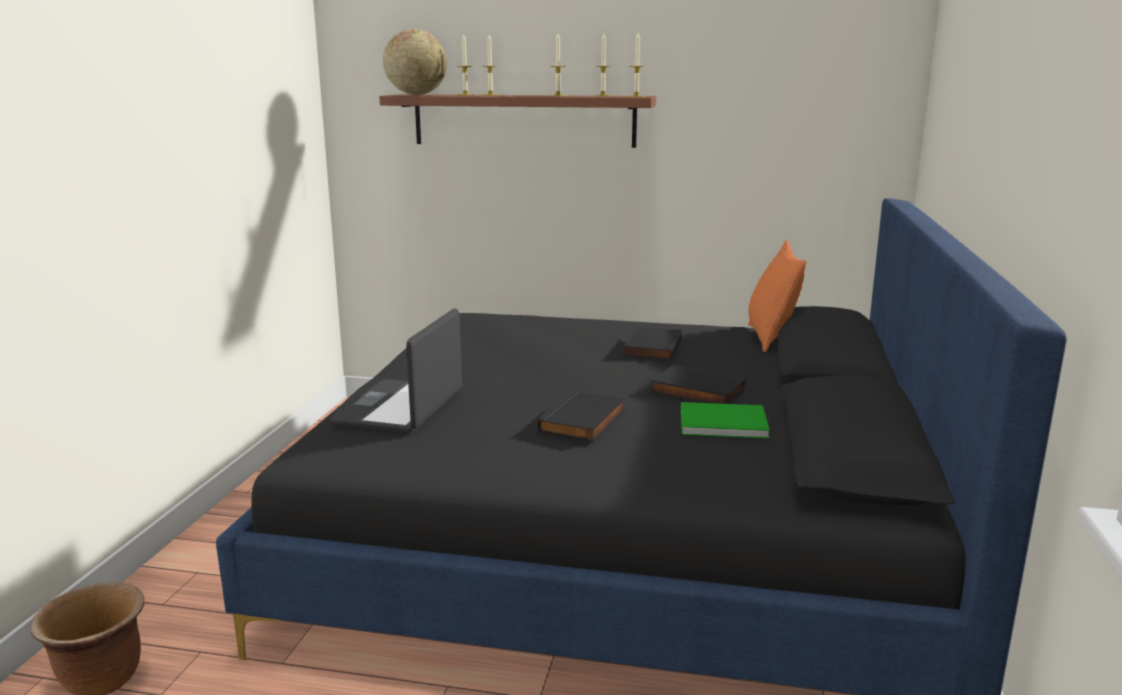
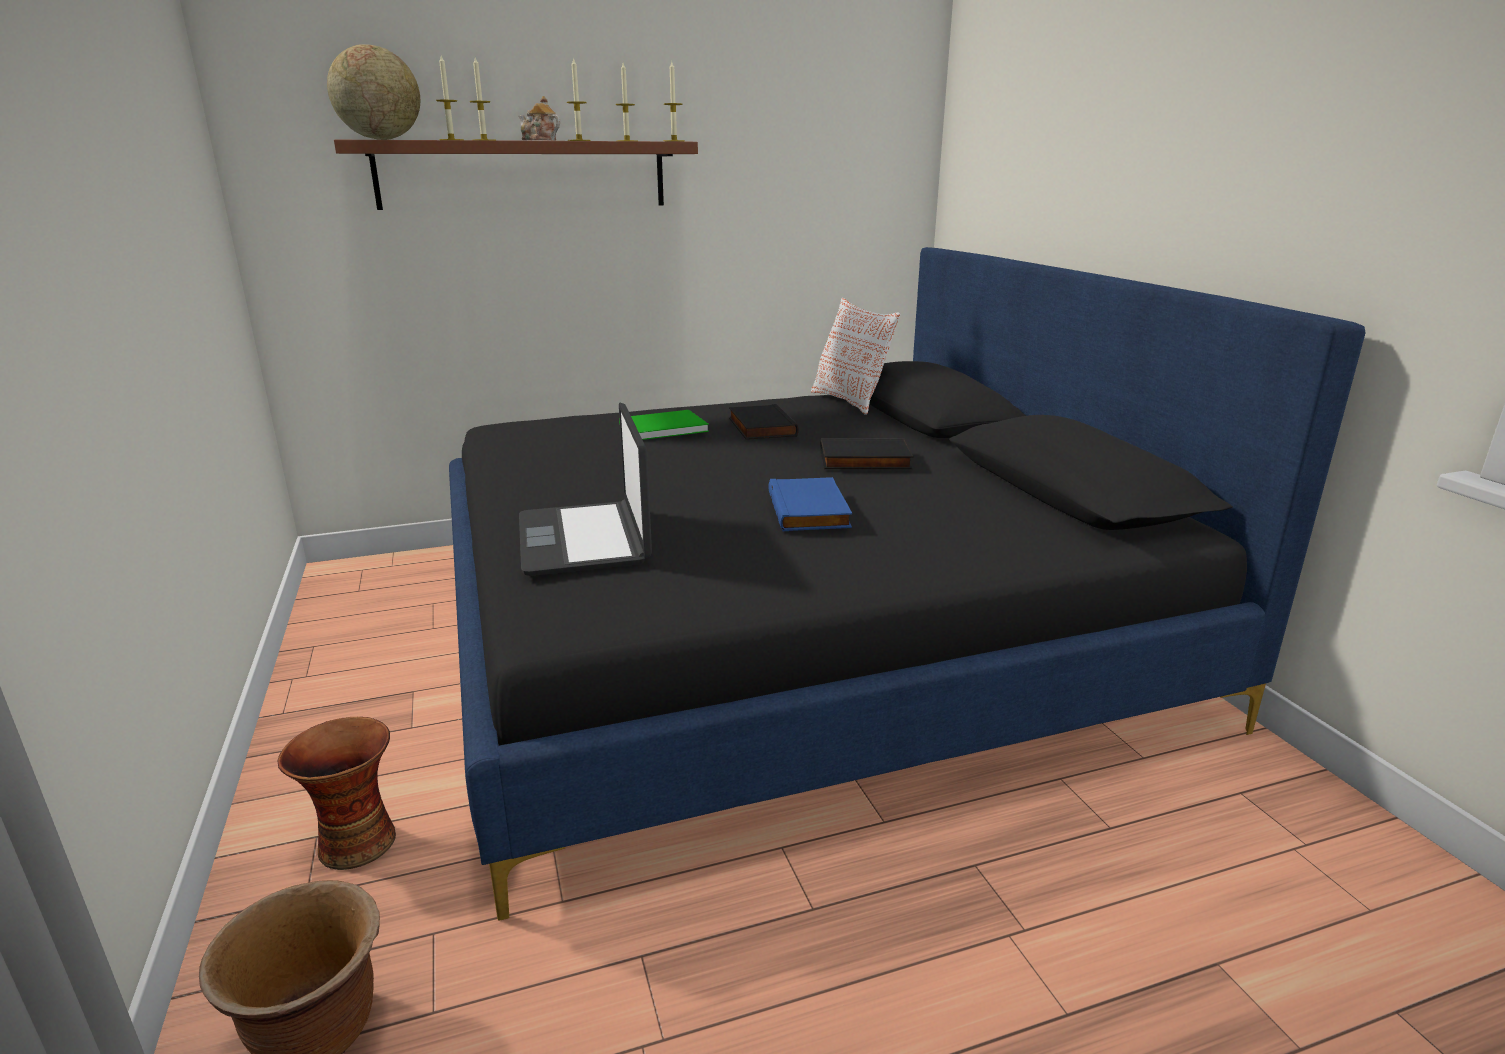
camera: 30 degrees left, 5 degrees up
(212, 583) = (355, 842): none -> vase
(527, 95) = (539, 140): none -> teapot
(584, 422) = (811, 510): black book -> blue book
(720, 422) = (928, 484): green book -> green book (660, 427)
(770, 338) = (850, 402): orange pillow -> white pillow

